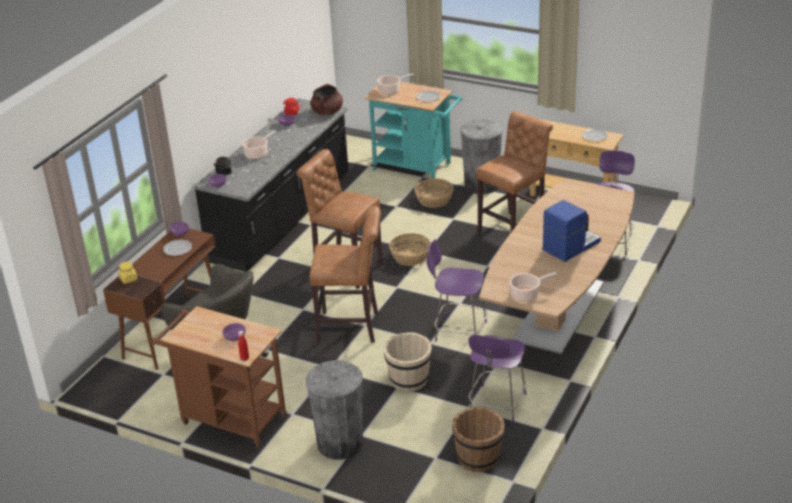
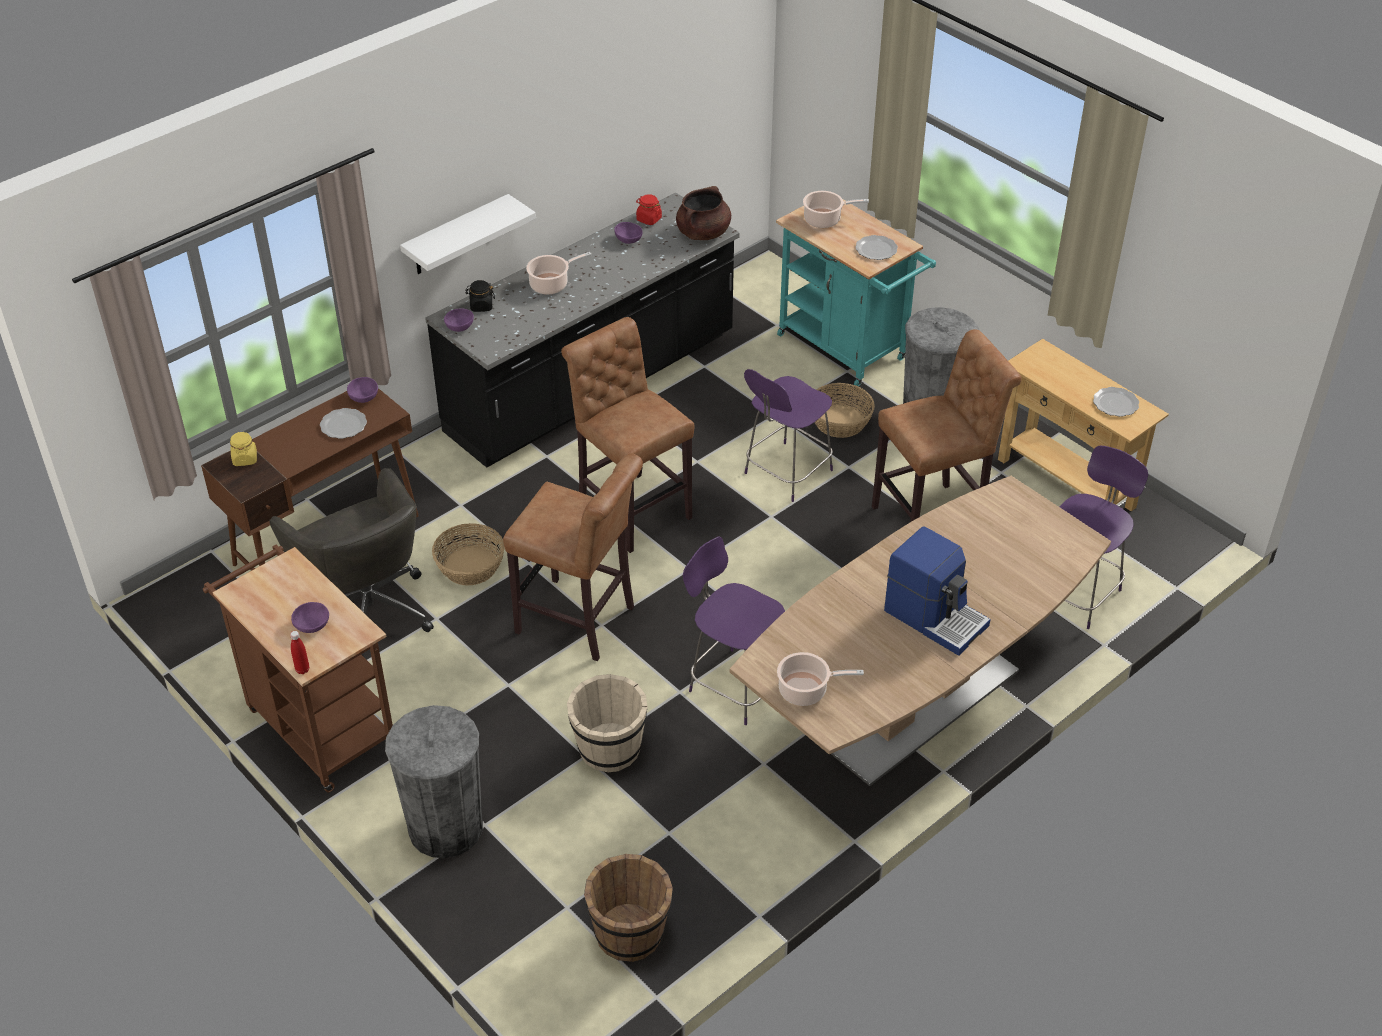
camera: 20 degrees right, 10 degrees up
(202, 132) = (456, 236): none -> white shelf
(410, 257) = (741, 519): basket -> basket (470, 567)
(496, 405) = (713, 846): purple chair -> purple chair (786, 473)
(570, 246) = (936, 617): coffee machine -> coffee machine turned 60 degrees clockwise

